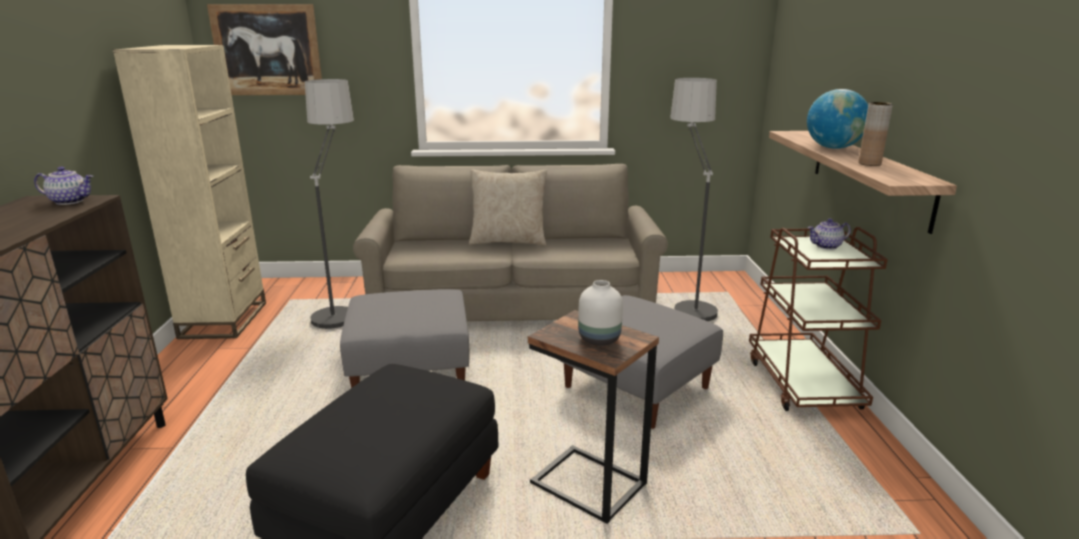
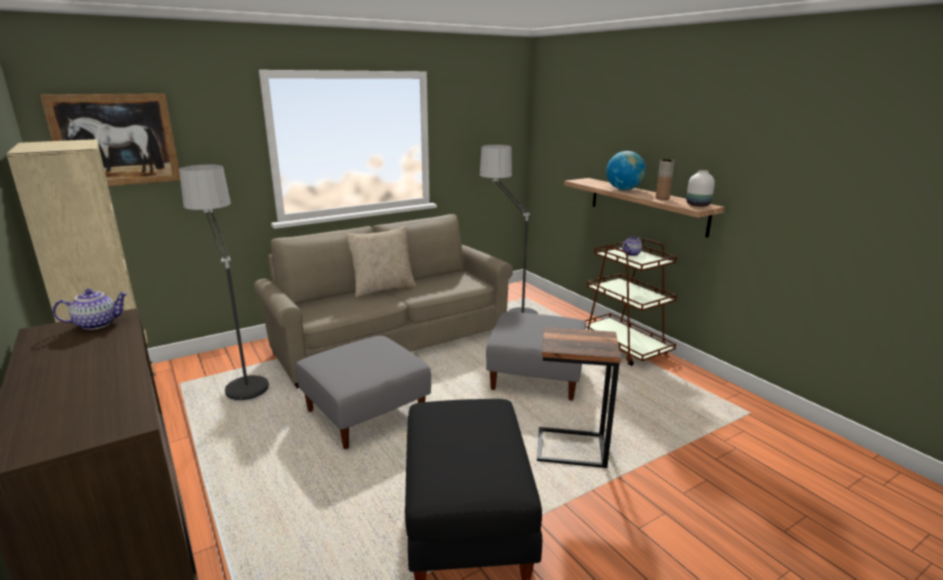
camera: 30 degrees left, 0 degrees up
(598, 339) = (586, 342): white vase -> white vase (697, 205)

